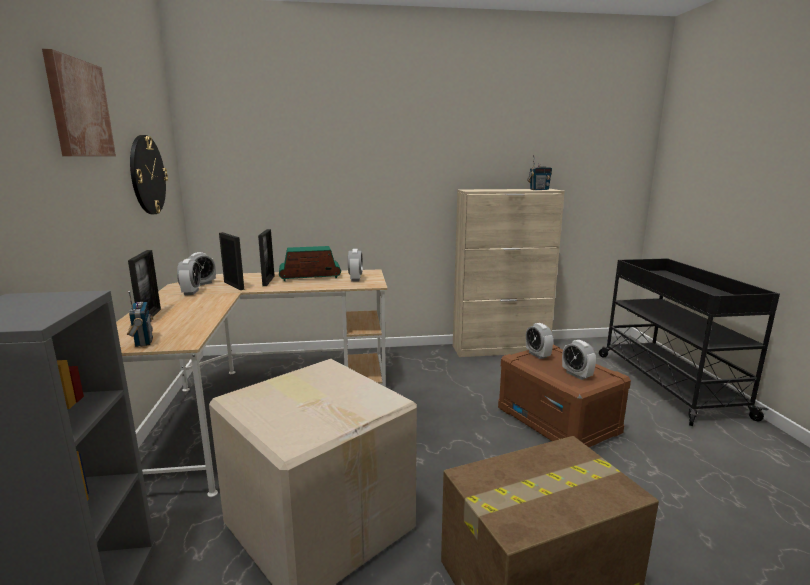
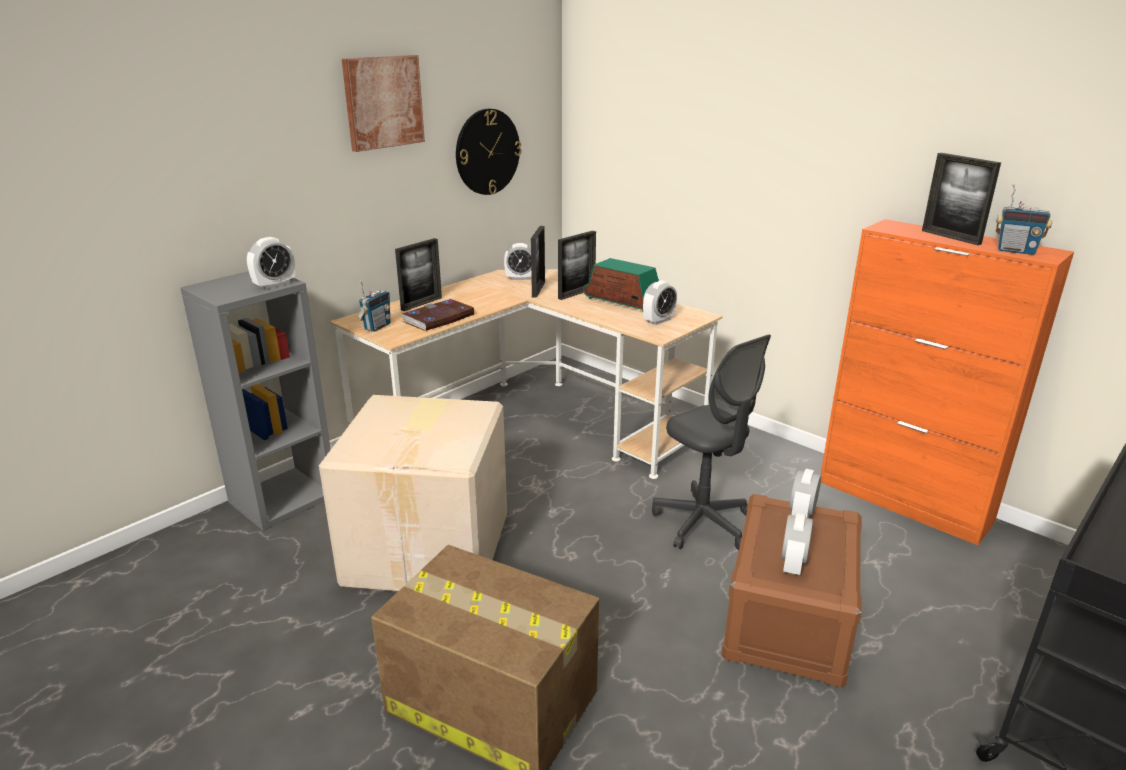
camera: 50 degrees right, 10 degrees up
(191, 292) = (493, 286): alarm clock -> alarm clock (275, 285)
(193, 320) = (438, 318): none -> book
(449, 402) = (703, 523): none -> grey office chair
(501, 349) = (904, 501): beige cabinet -> orange cabinet
(504, 189) = (950, 237): none -> picture frame

